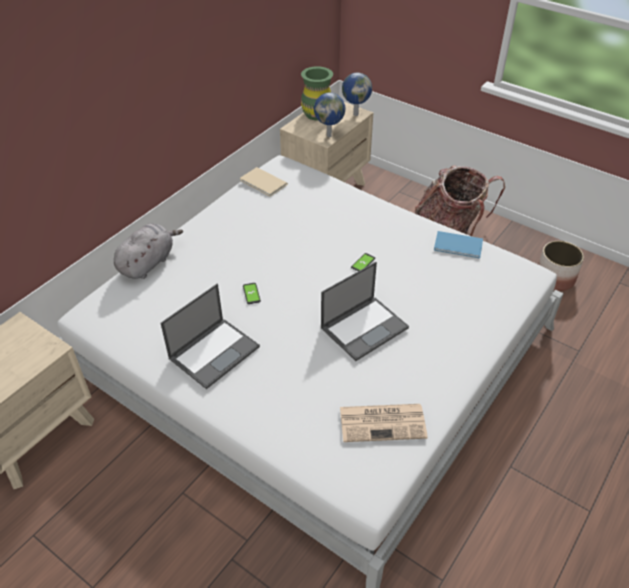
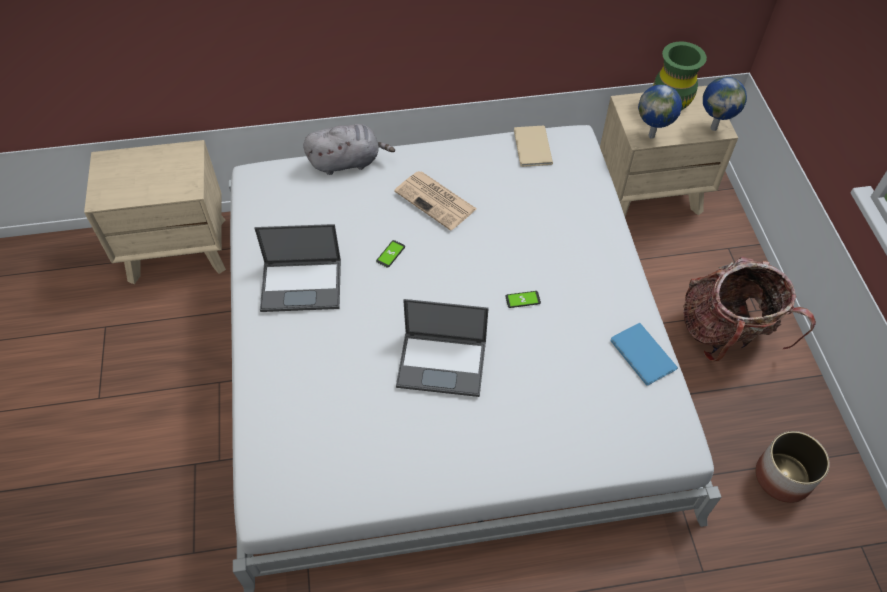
camera: 45 degrees right, 10 degrees up
(383, 422) = (352, 460): newspaper -> newspaper (436, 201)

